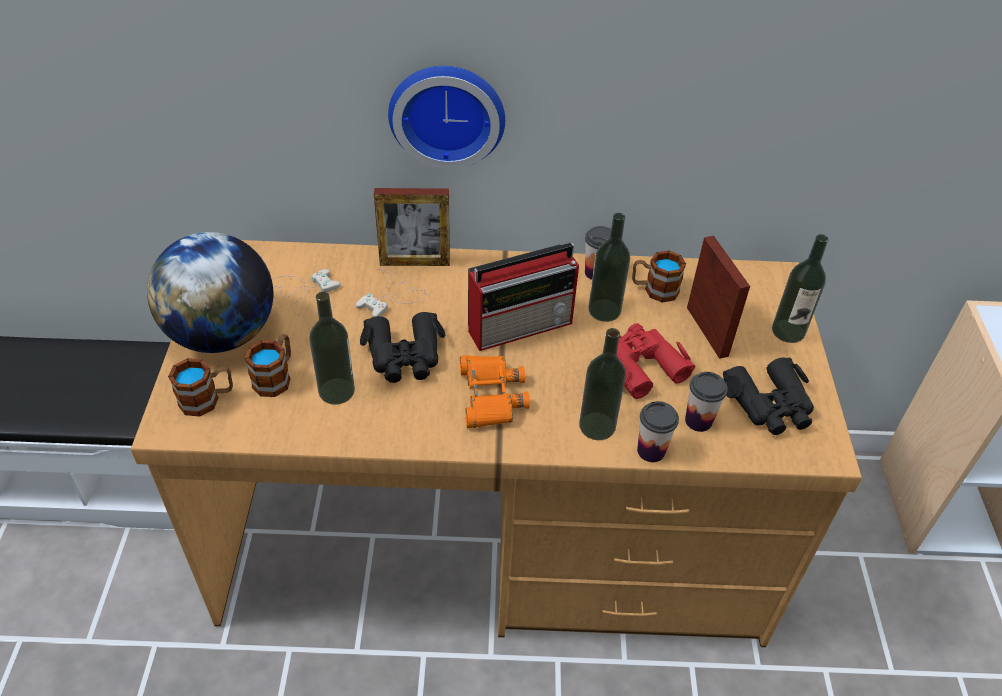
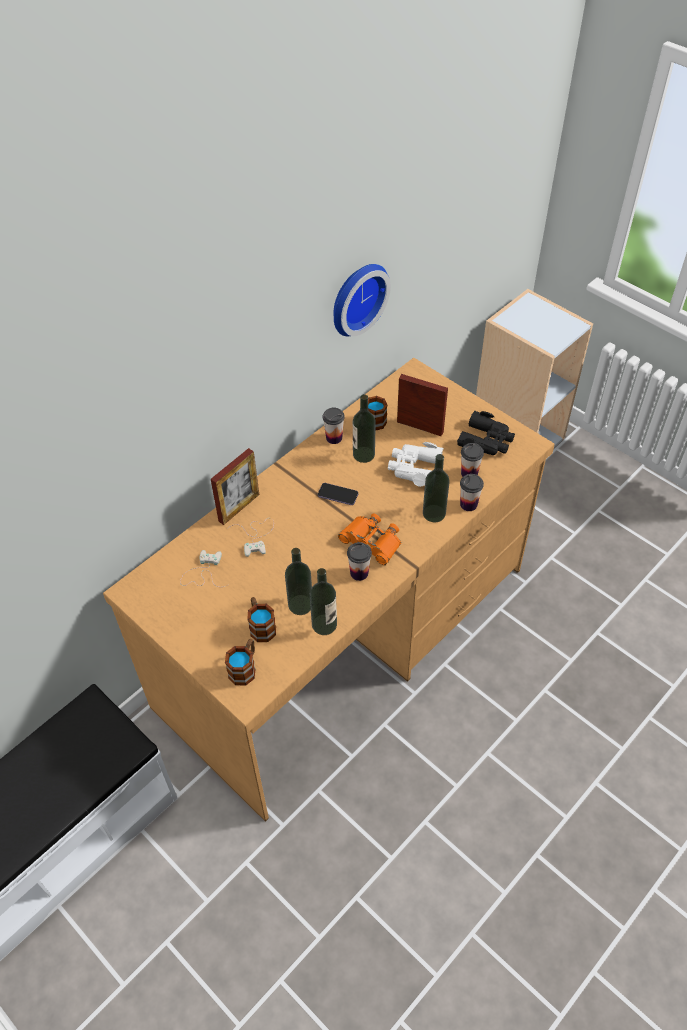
camera: 45 degrees left, 5 degrees up
(223, 334) = (199, 632): globe -> none
(404, 355) = (306, 559): black binoculars -> none
(433, 413) = (359, 573): none -> cup
(447, 112) = (226, 403): wall clock -> wall clock (356, 297)
(522, 325) = (338, 495): radio -> phone
(641, 365) = (414, 468): red binoculars -> white binoculars
(788, 331) = (451, 398): bottle -> bottle (324, 624)

